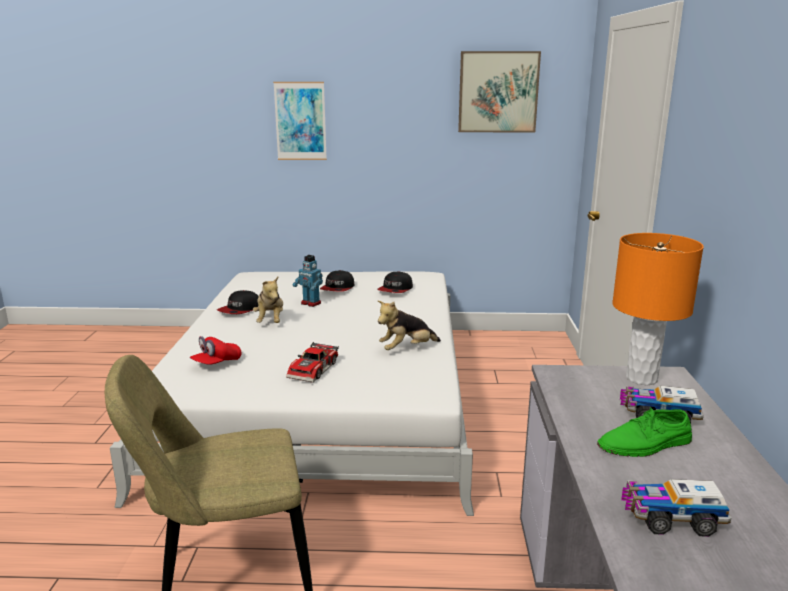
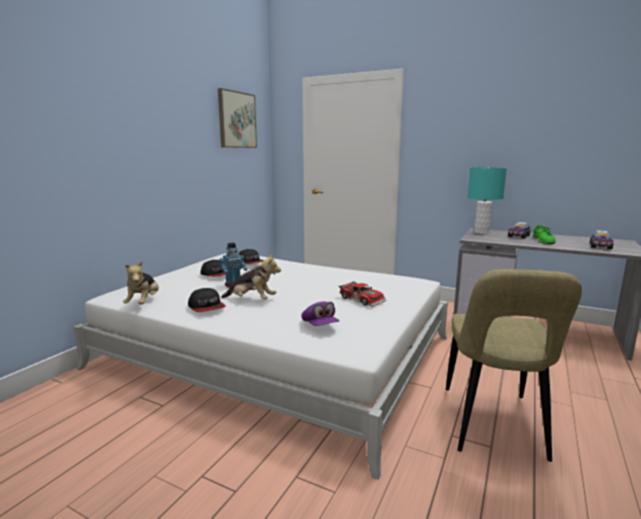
camera: 65 degrees left, 5 degrees down
(217, 363) = (320, 325): red cap -> purple cap
(300, 121) = (118, 135): picture -> none
(407, 349) = (350, 277): plush toy -> plush toy (144, 302)
(641, 379) = (481, 232): orange table lamp -> turquoise table lamp

